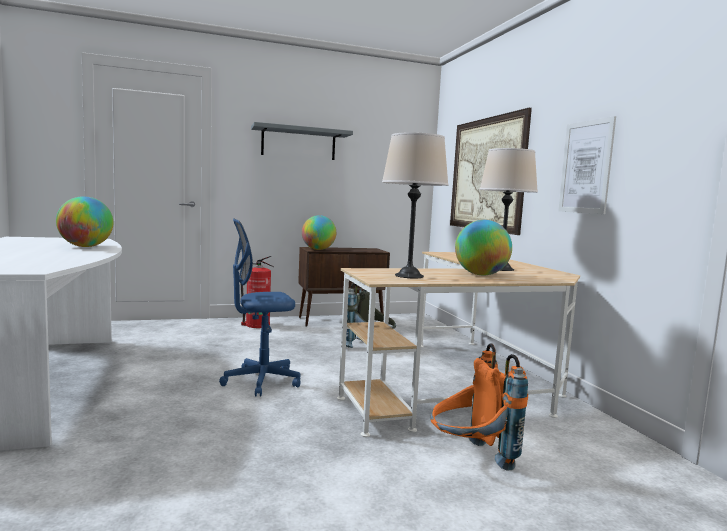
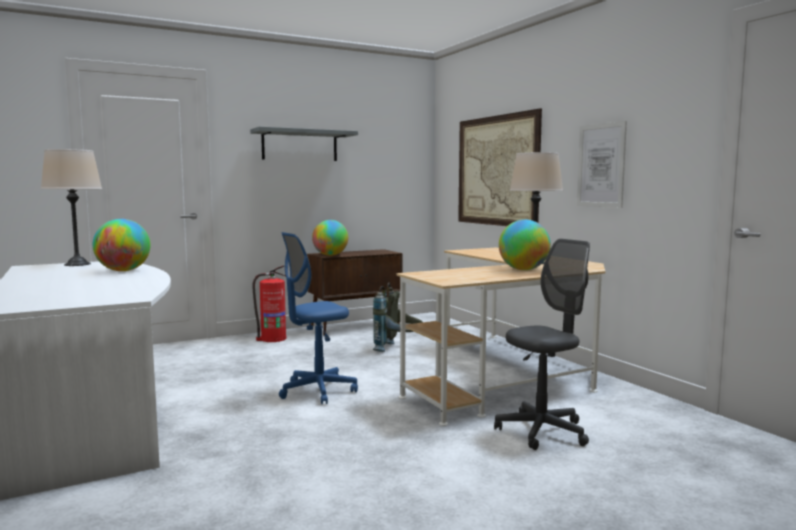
camera: 10 degrees left, 0 degrees up
(409, 276) = (465, 276): beige table lamp -> beige table lamp (77, 264)
(471, 459) = (542, 431): orange backpack -> grey office chair

